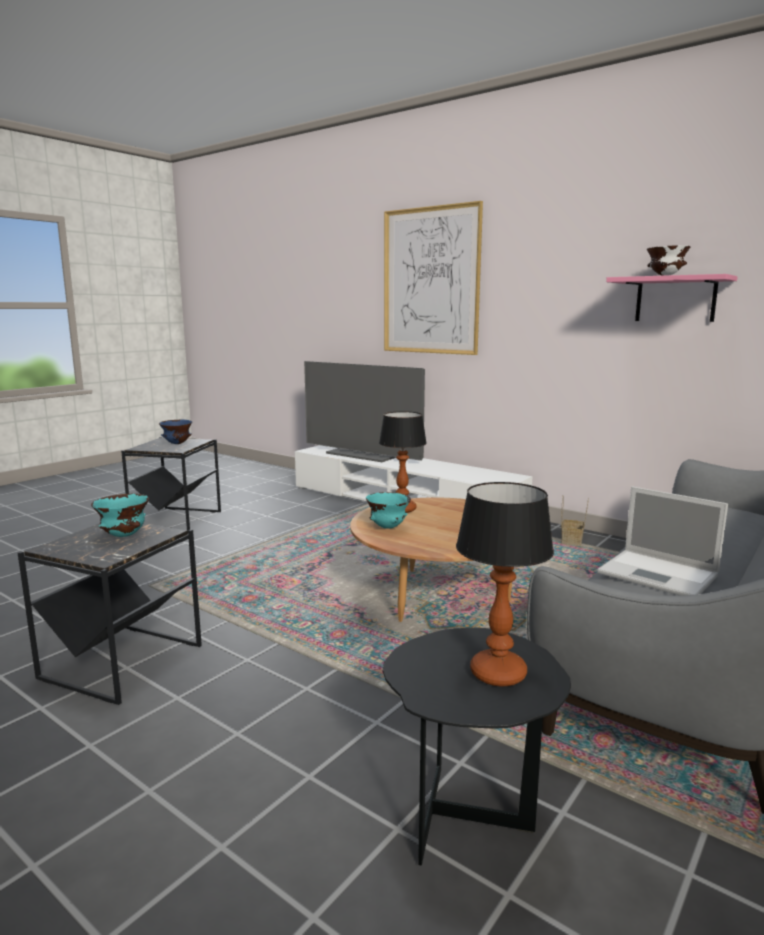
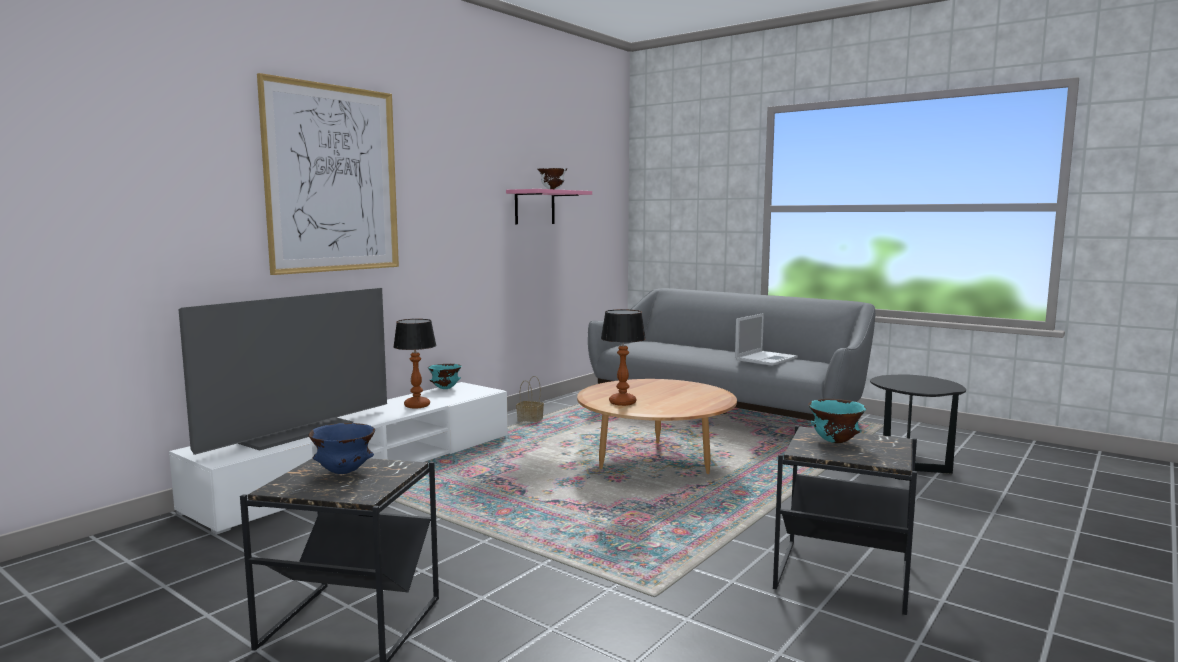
camera: 90 degrees left, 5 degrees down
(388, 527) = (676, 406): turquoise bowl -> turquoise bowl (445, 389)
(497, 674) = (916, 381): table lamp -> table lamp (417, 406)

